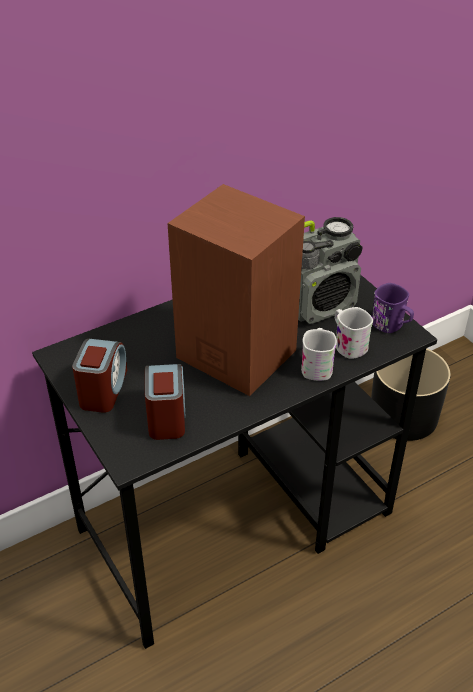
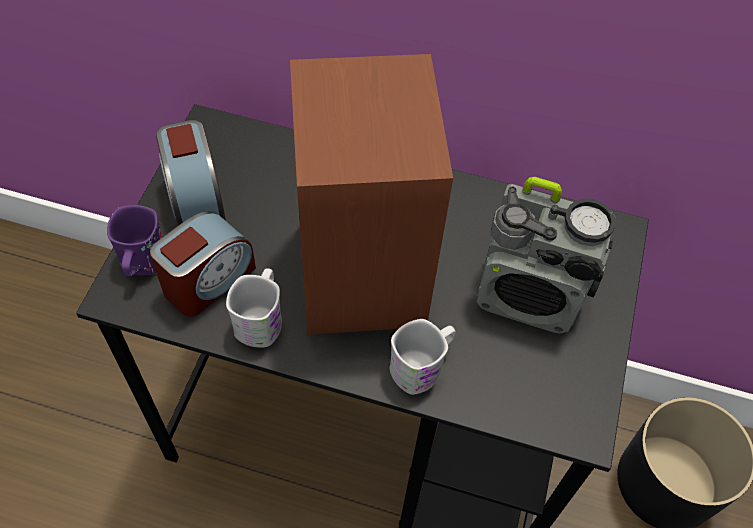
camera: 45 degrees right, 15 degrees up
(103, 389) = (195, 199): alarm clock -> alarm clock turned 105 degrees clockwise
(347, 344) = (492, 373): white mug -> white mug (261, 319)
(391, 326) = (577, 398): purple mug -> purple mug (142, 264)

